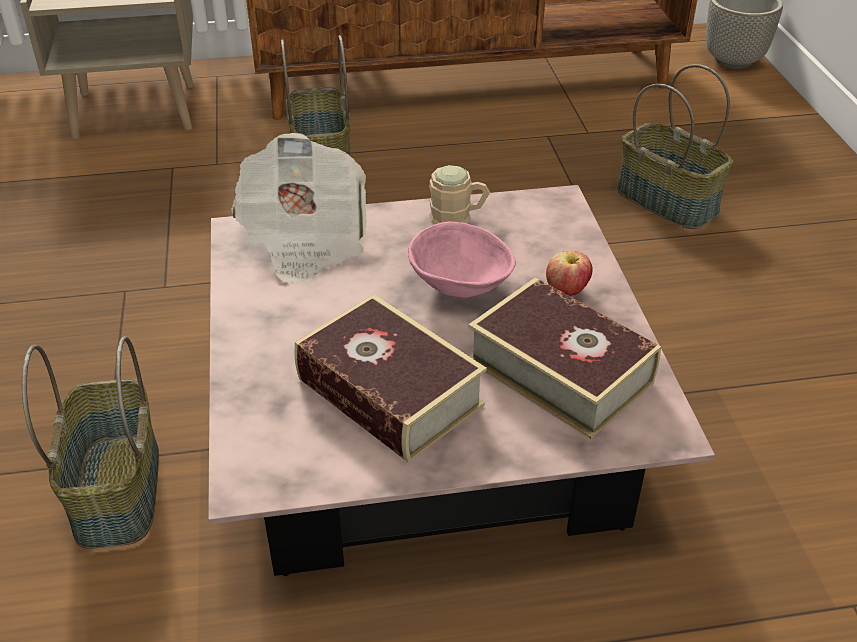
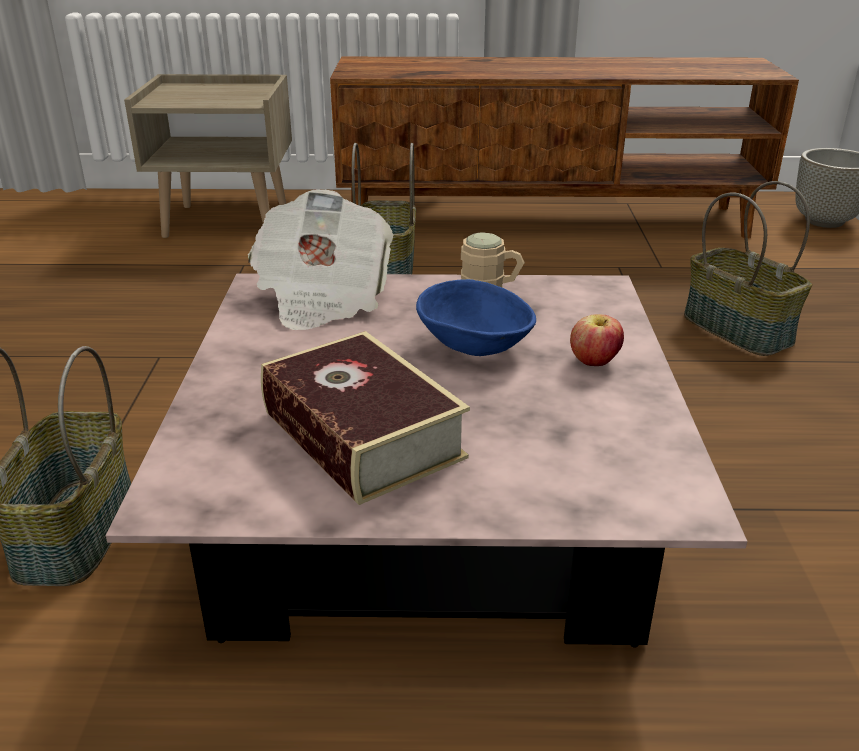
camera: 10 degrees right, 10 degrees down
(460, 285) = (475, 347): pink bowl -> blue bowl
(560, 371) = (567, 435): book -> none

